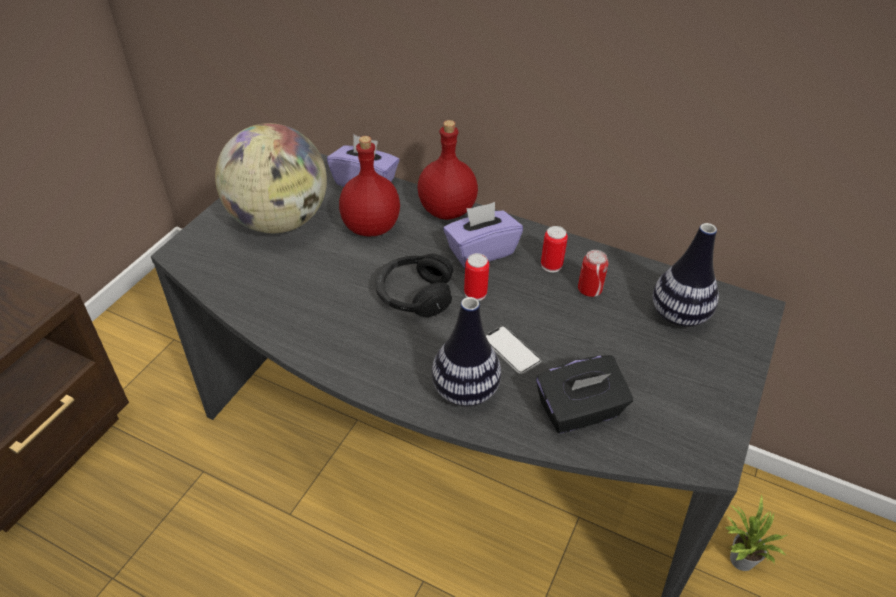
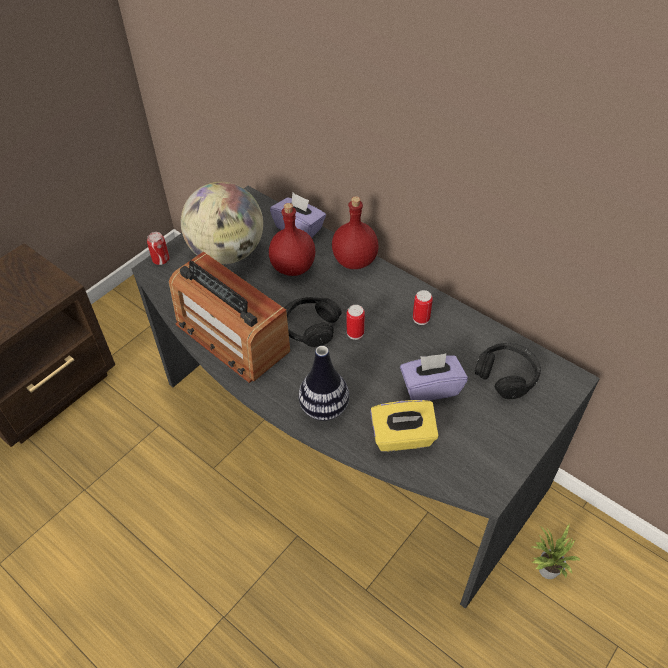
camera: 15 degrees right, 5 degrees up
(313, 321) = (231, 336): none -> radio
(480, 251) = (370, 299): purple tissue box -> purple tissue box (430, 387)
(511, 350) = (367, 382): phone -> none
(579, 411) = (402, 437): black tissue box -> yellow tissue box
(589, 290) = (444, 343): can -> can (161, 260)
(679, 315) = (507, 375): vase -> black headphones

